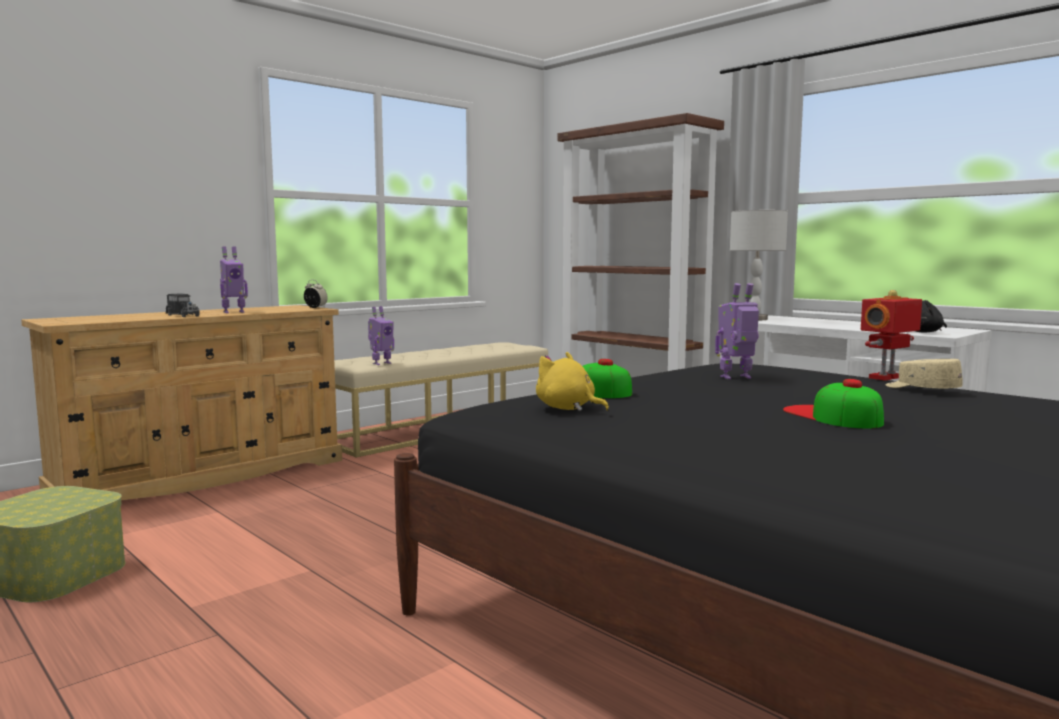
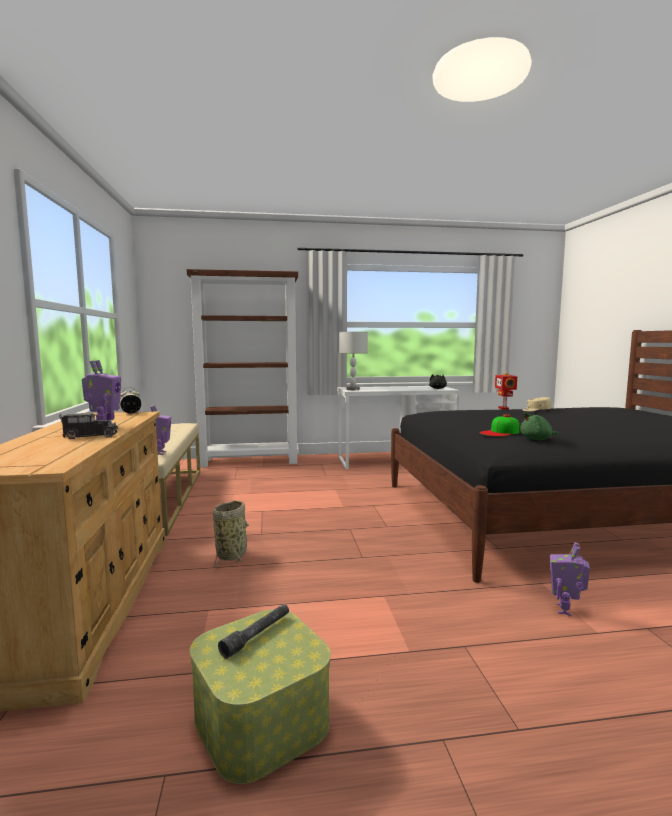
camera: 55 degrees left, 0 degrees up
(69, 499) = (257, 635): none -> grey flashlight
(342, 487) = (232, 554): none -> basket
(568, 408) = (537, 439): yellow plush toy -> green plush toy
(736, 377) = (485, 416): toy robot -> toy robot (565, 610)
(832, 416) = (582, 423): cap -> none

